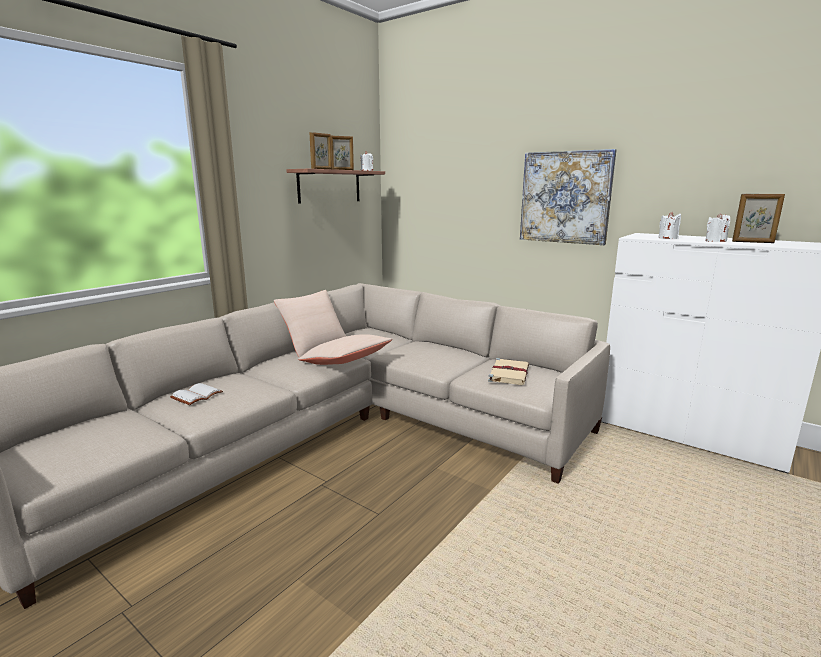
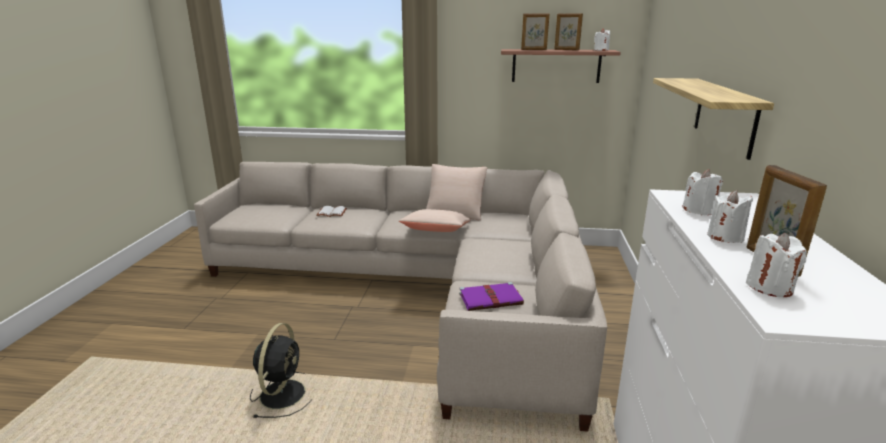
camera: 60 degrees right, 5 degrees up
(457, 578) = (283, 393): none -> black fan
(509, 373) = (491, 299): beige book -> purple book
(565, 197) = (724, 115): picture -> shelf
(789, 245) = (769, 287): none -> white candle

